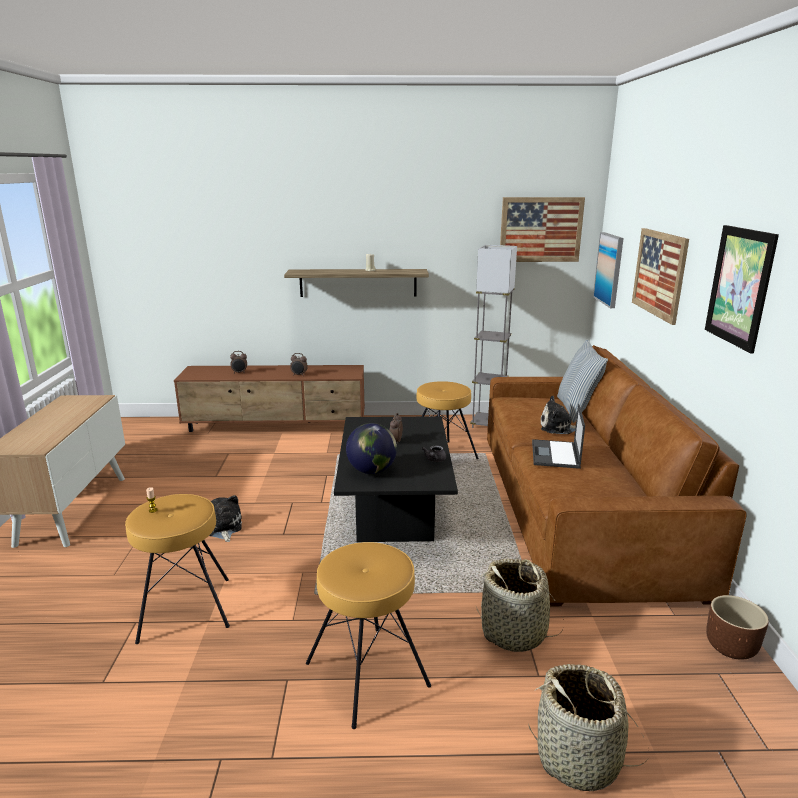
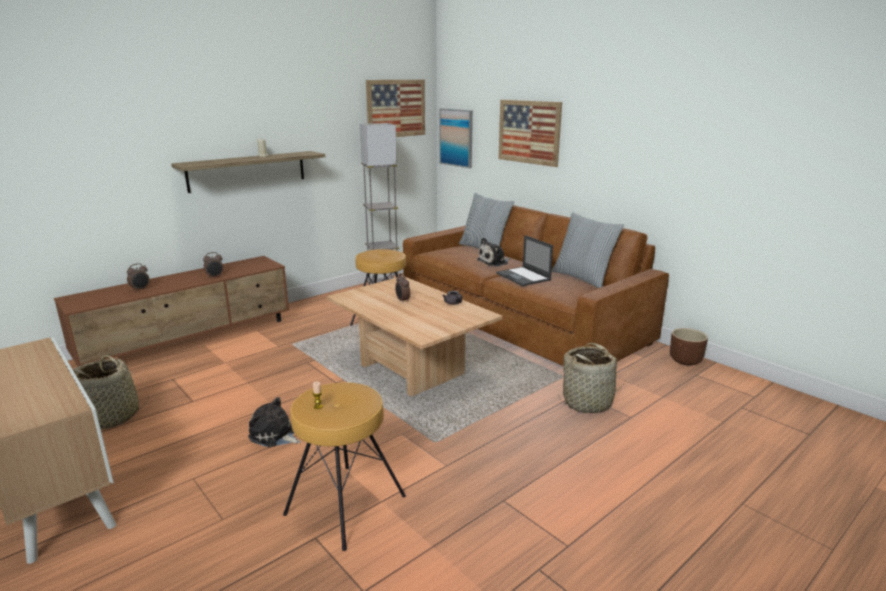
camera: 40 degrees left, 0 degrees up
(367, 673) = (546, 467): brown stool -> none
(372, 471) = (423, 323): globe -> none
(394, 517) = (412, 370): black coffee table -> beige coffee table
(579, 758) = (702, 444): basket -> basket (111, 417)
(631, 479) = (583, 278): none -> pillow
(739, 286) = (627, 128): picture -> none

